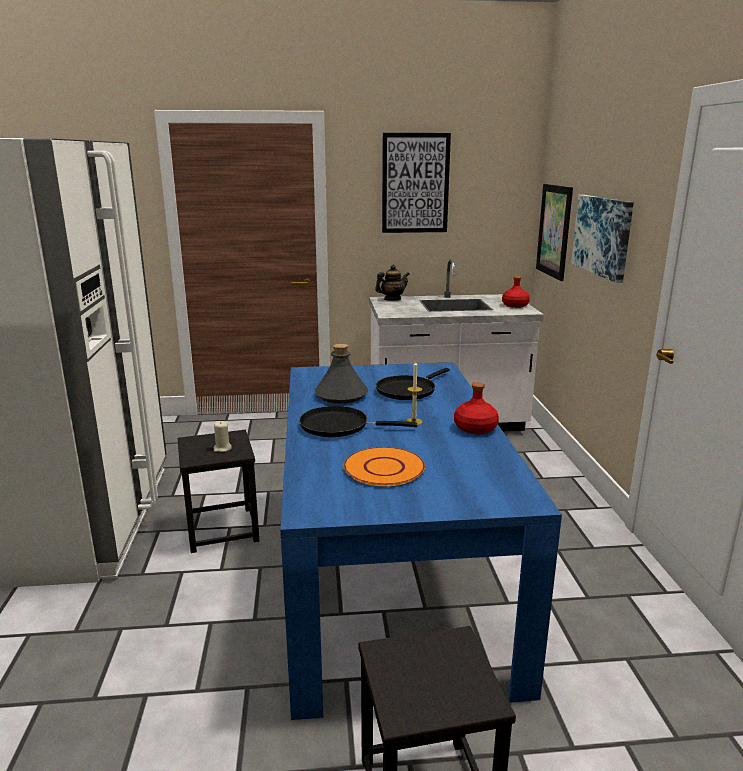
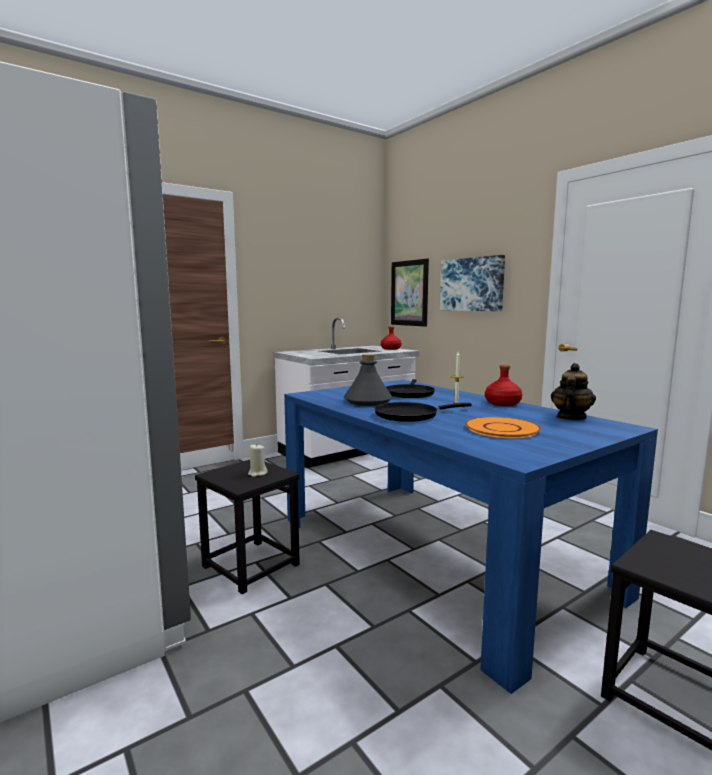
camera: 30 degrees left, 10 degrees down
(392, 299) = (296, 351): teapot -> teapot (570, 417)
(415, 183) = (304, 258): picture -> none

